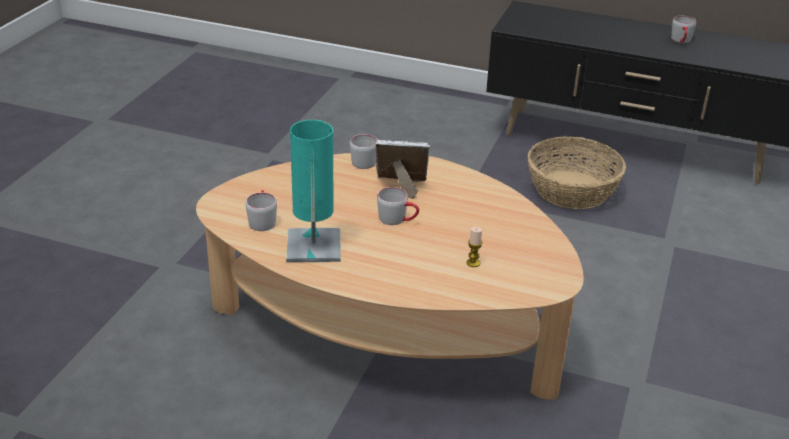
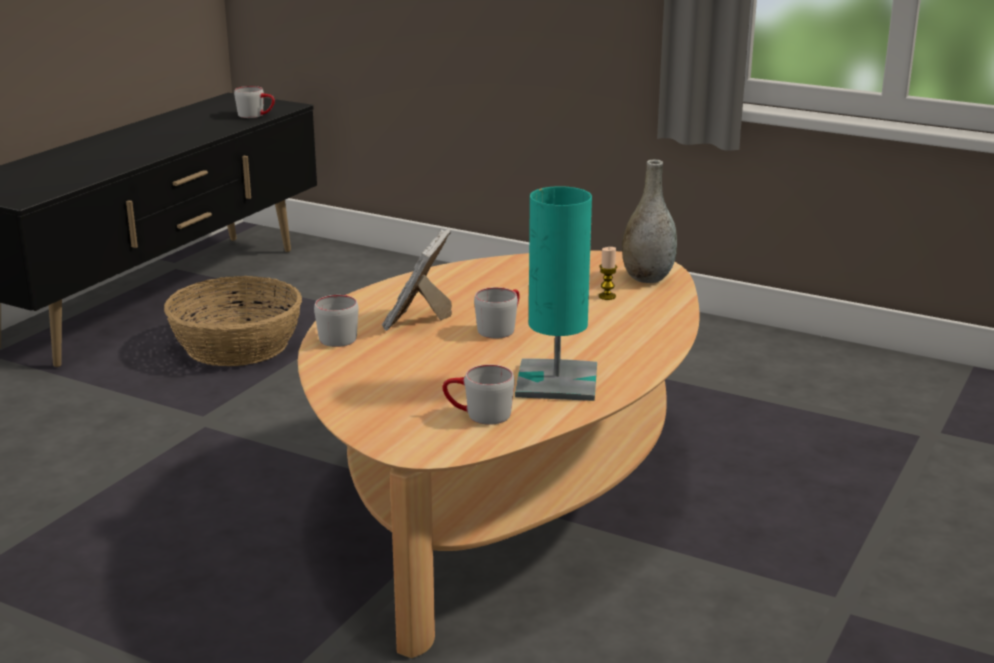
camera: 80 degrees left, 10 degrees down
(521, 282) = (648, 278): none -> grey vase
(681, 41) = (159, 132): grey mug -> grey mug (256, 115)

